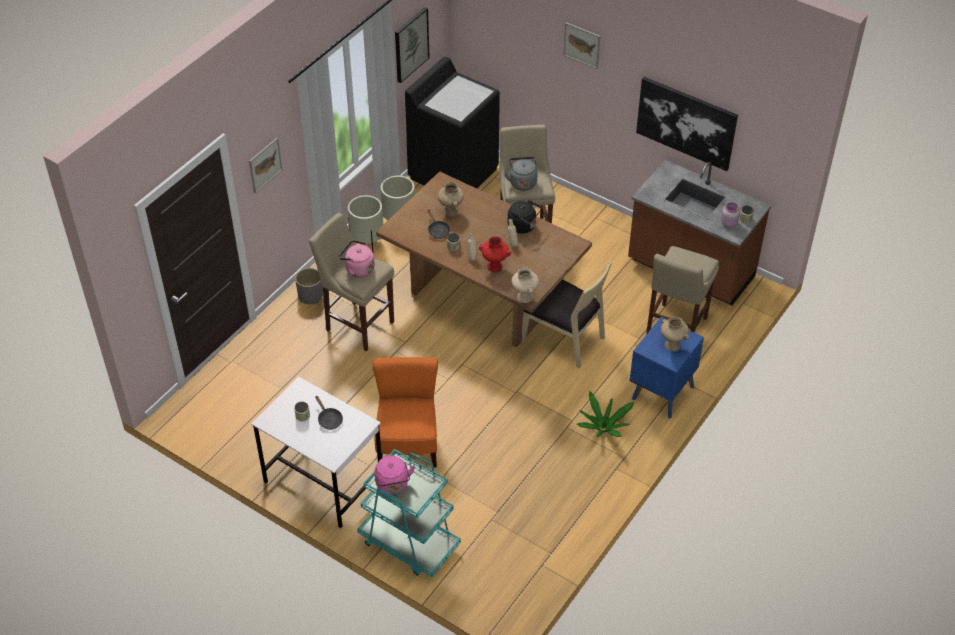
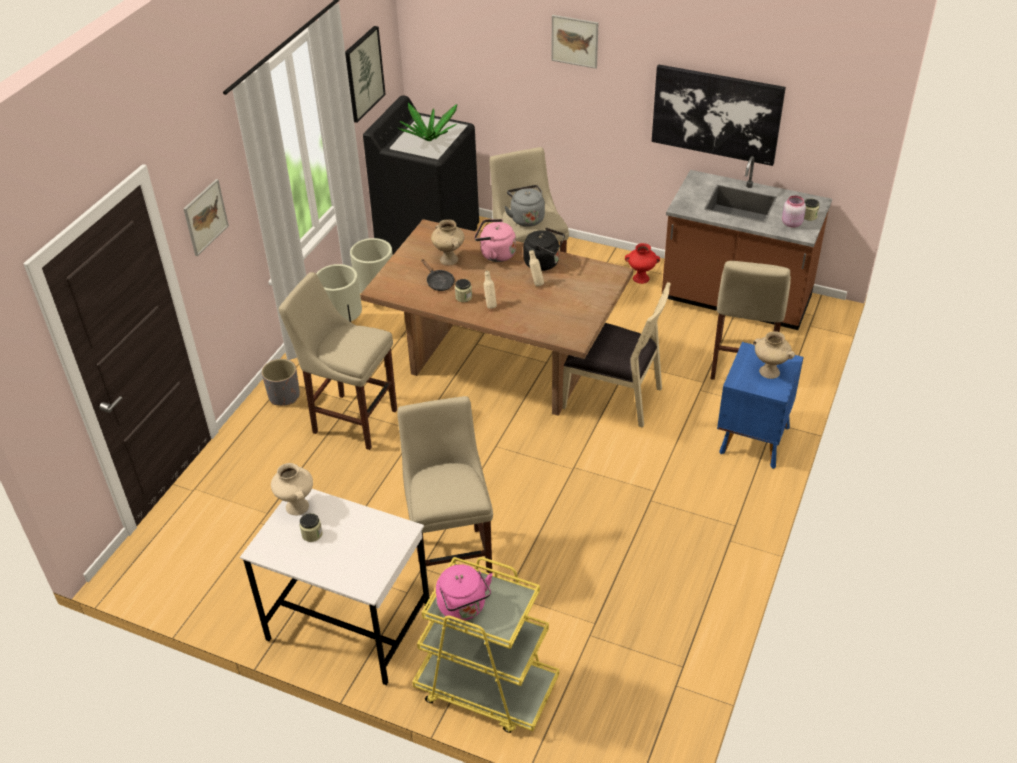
camera: 10 degrees left, 5 degrees down
(329, 419) = (350, 533): black frying pan -> none
(358, 269) = (347, 341): pink kettle -> pink kettle (495, 254)
(408, 445) = (452, 556): orange chair -> beige stool
(409, 542) = (486, 688): turquoise cart -> yellow cart
(495, 266) = (522, 311): red vase -> red vase (641, 278)
(524, 297) = (570, 341): beige vase -> beige vase (296, 506)
(603, 427) = (696, 492): potted plant -> potted plant (429, 138)

